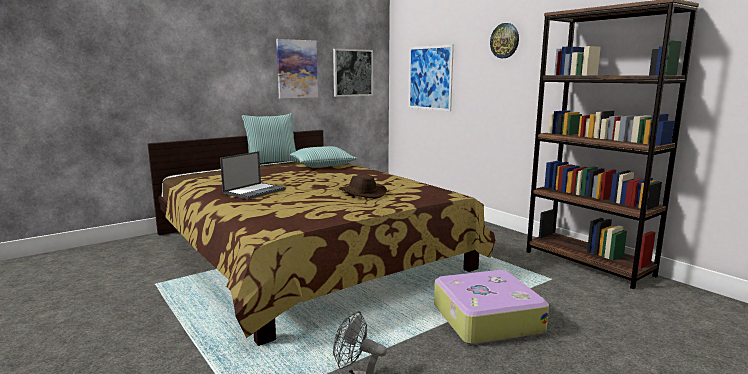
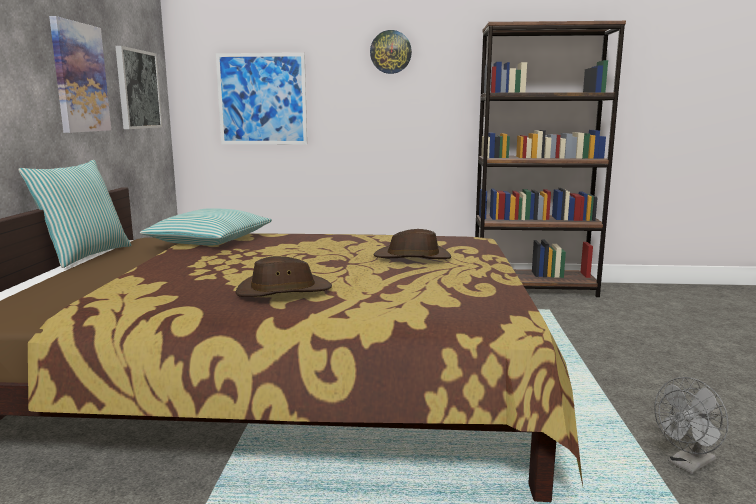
camera: 50 degrees left, 0 degrees up
(255, 191) = (283, 291): laptop -> brown hat
(485, 318) = (600, 360): suitcase -> none

